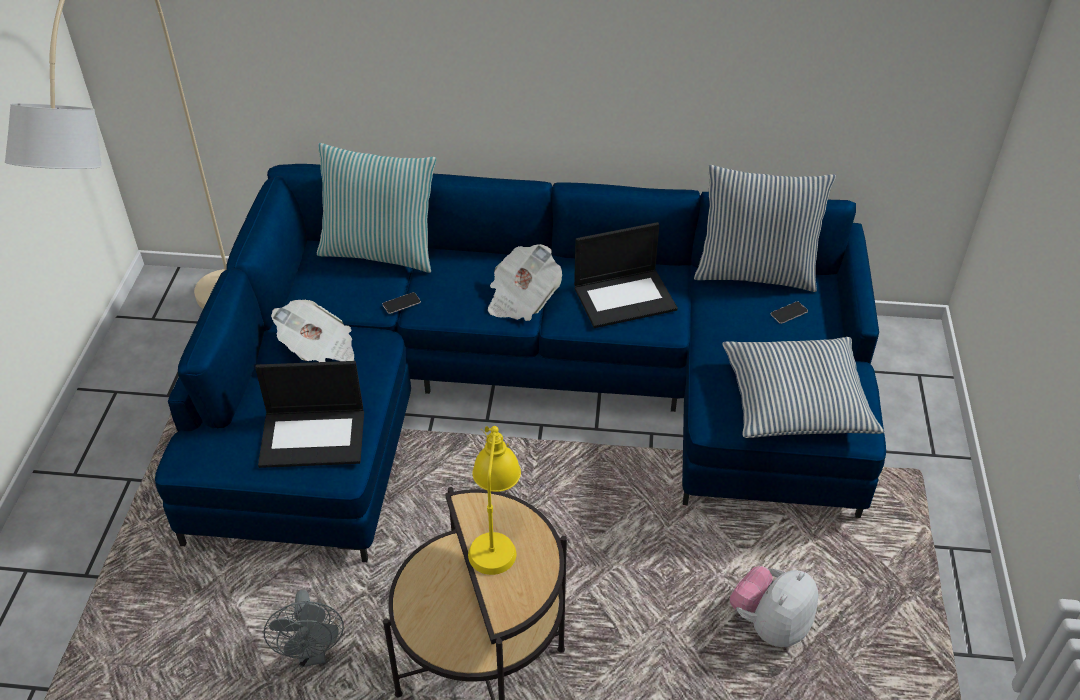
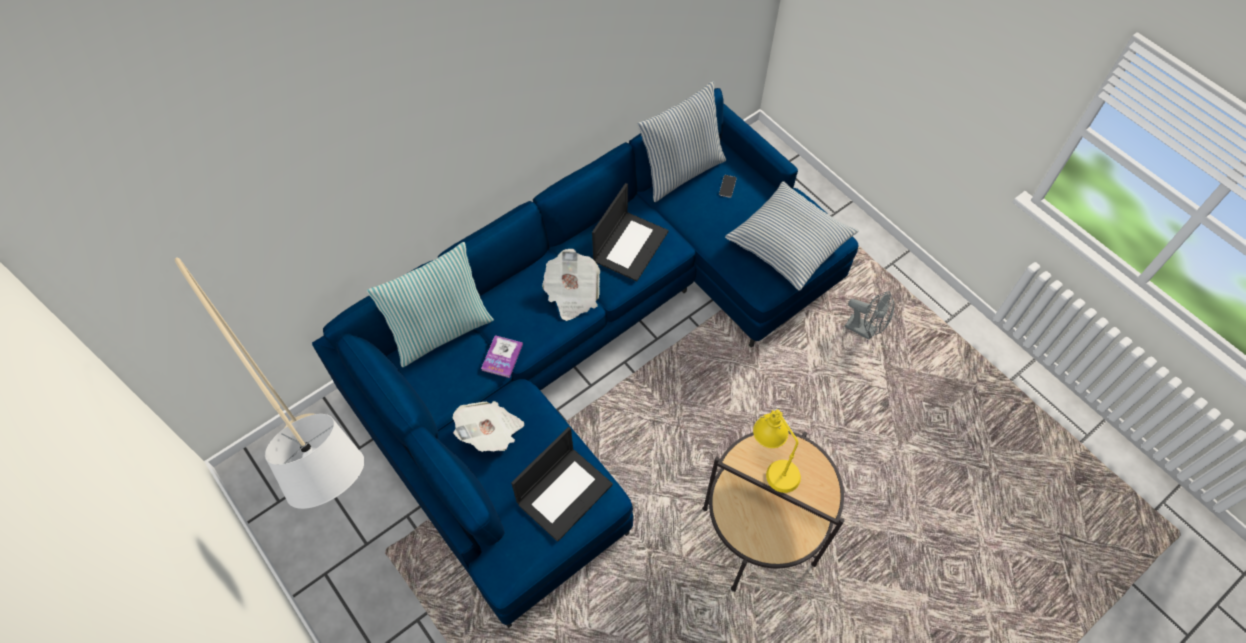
camera: 45 degrees left, 15 degrees up
(312, 654) = (663, 612): grey fan -> grey fan (865, 330)
(401, 303) = (502, 357): phone -> book
(770, 624) = (858, 379): plush toy -> none

